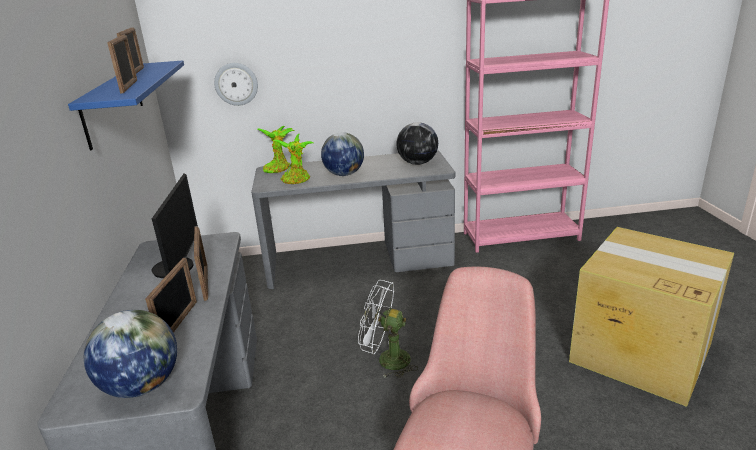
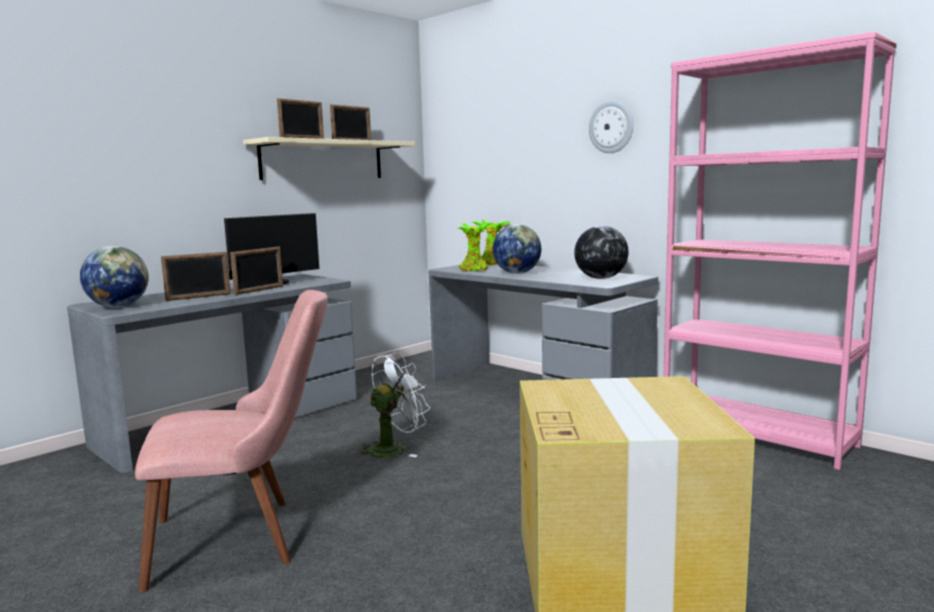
camera: 50 degrees right, 15 degrees down
(113, 102) = (323, 160): blue shelf -> beige shelf
(236, 84) = (476, 174): wall clock -> wall clock (611, 127)
(386, 360) = (394, 448): white fan -> white fan turned 75 degrees clockwise

